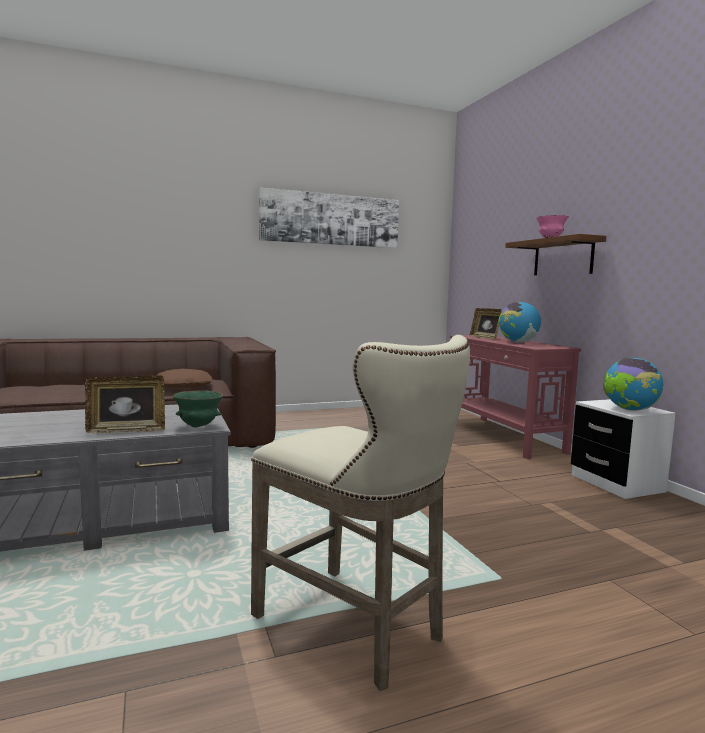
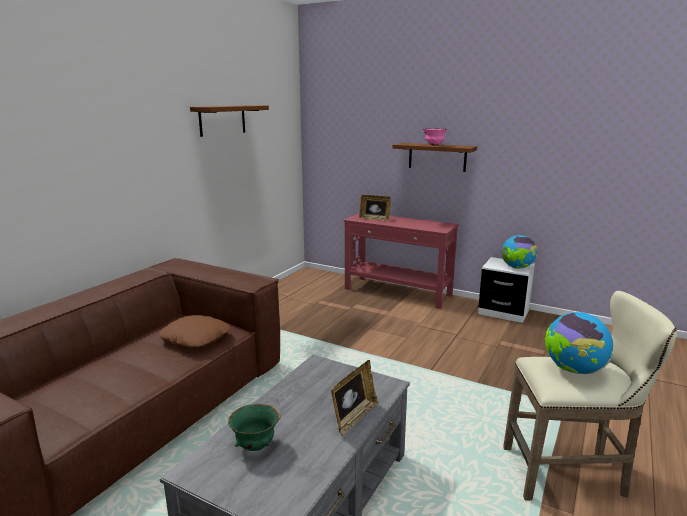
camera: 40 degrees left, 10 degrees up
(198, 426) = (382, 387): green bowl -> green bowl (256, 446)
(331, 219) = (222, 120): picture -> brown shelf
(518, 342) = (410, 222): globe -> globe (573, 370)

